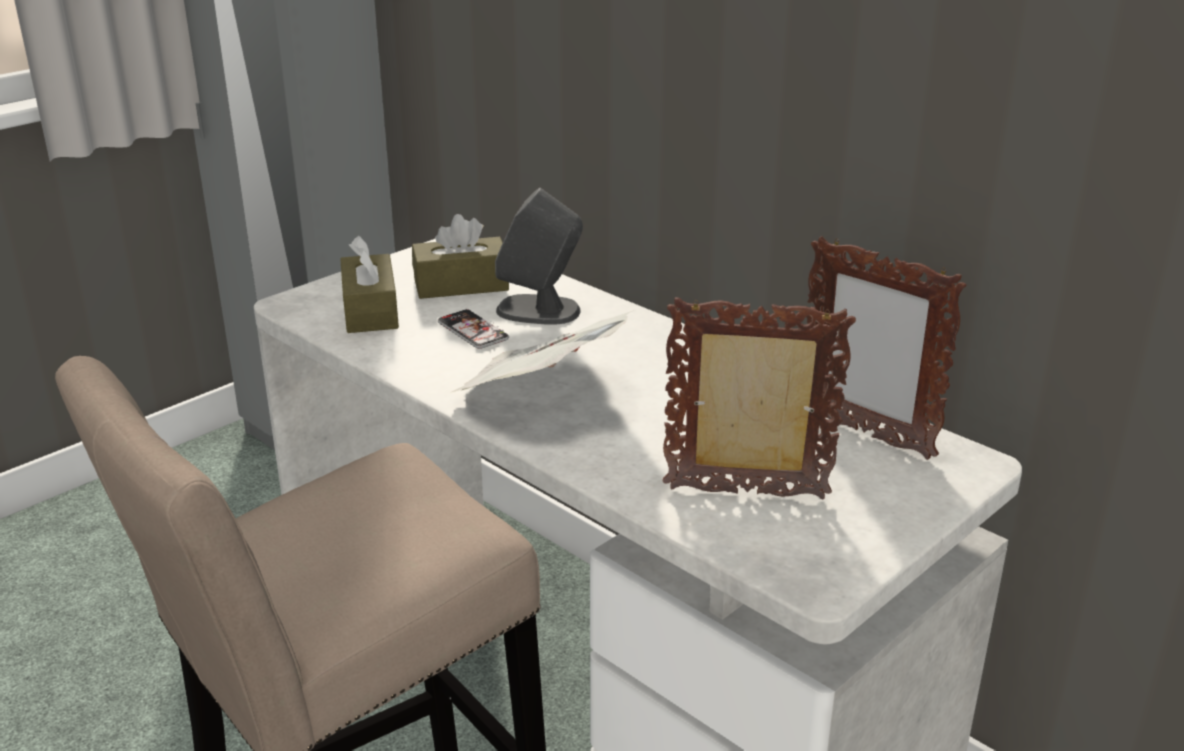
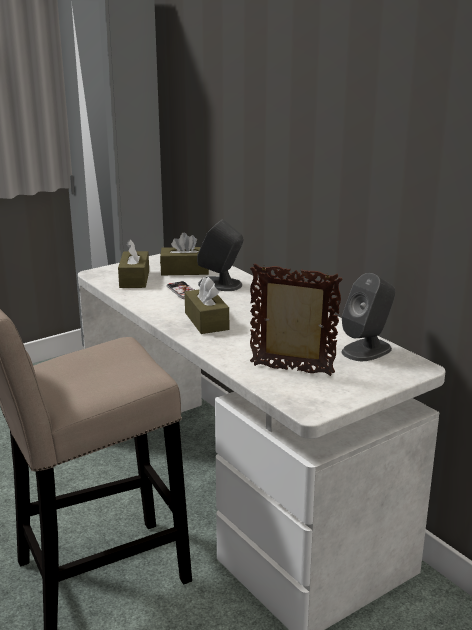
camera: 10 degrees right, 5 degrees down
(542, 395) = (206, 321): newspaper -> brown tissue box
(865, 433) = (367, 350): picture frame -> grey speaker

